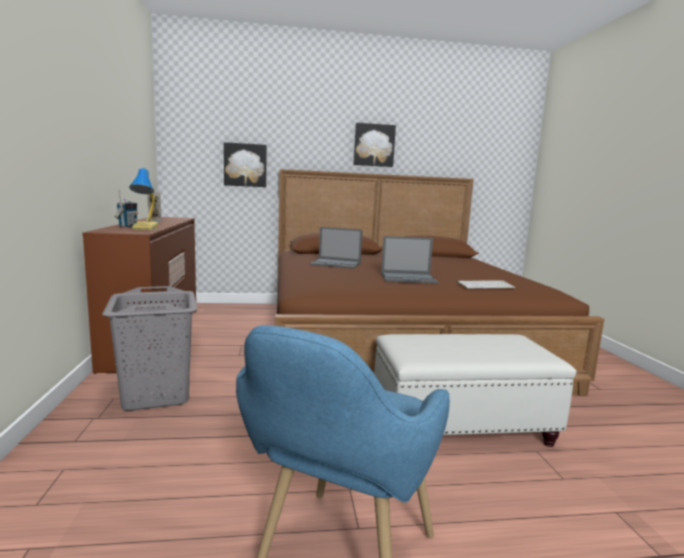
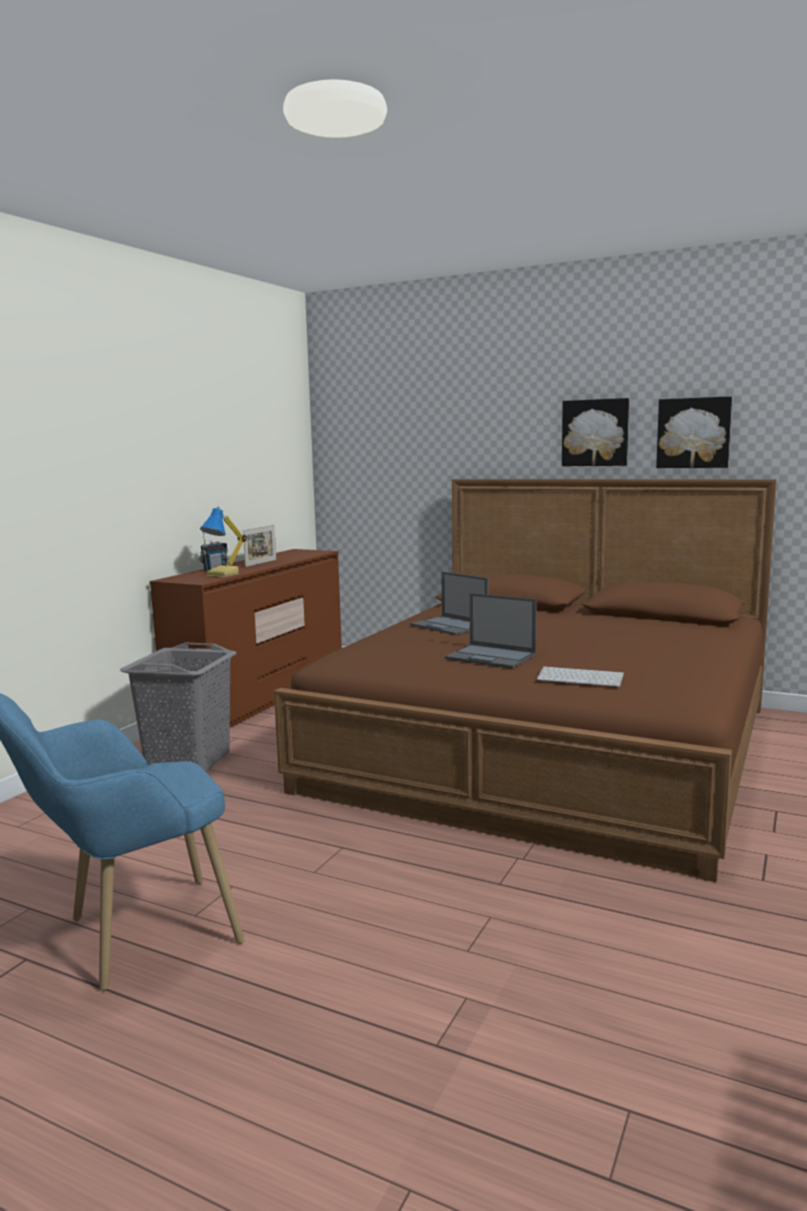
camera: 35 degrees right, 0 degrees up
(245, 165) = (413, 475): picture -> picture (693, 433)
(462, 426) = (445, 867): white ottoman -> none

